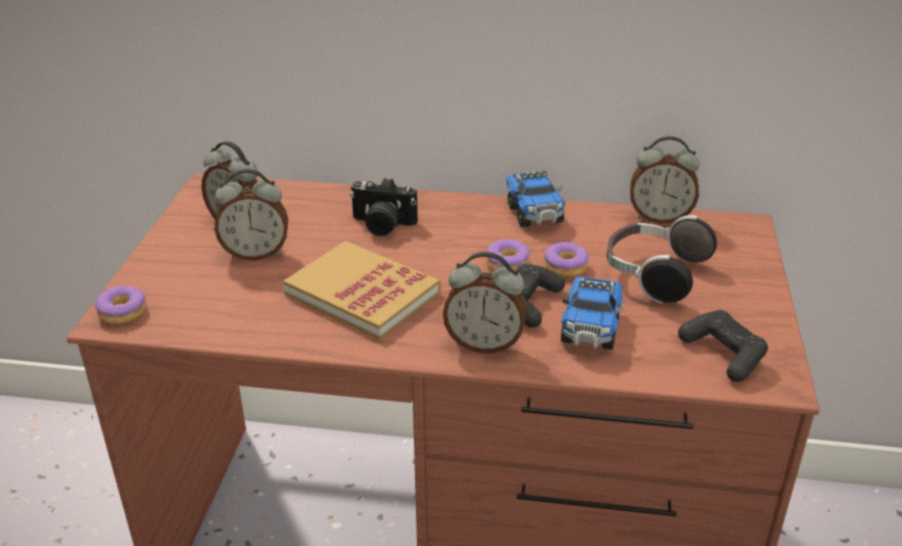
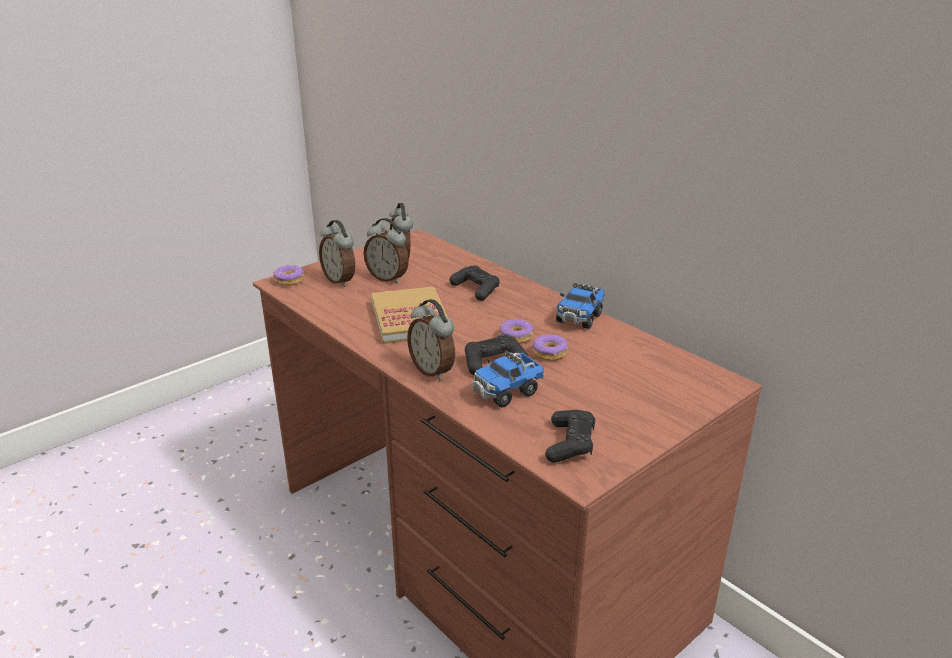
camera: 40 degrees right, 5 degrees down
(382, 225) = (476, 289): camera -> black game controller
(653, 274) = (601, 382): headphones -> none
(660, 217) = (665, 353): alarm clock -> alarm clock (340, 280)

